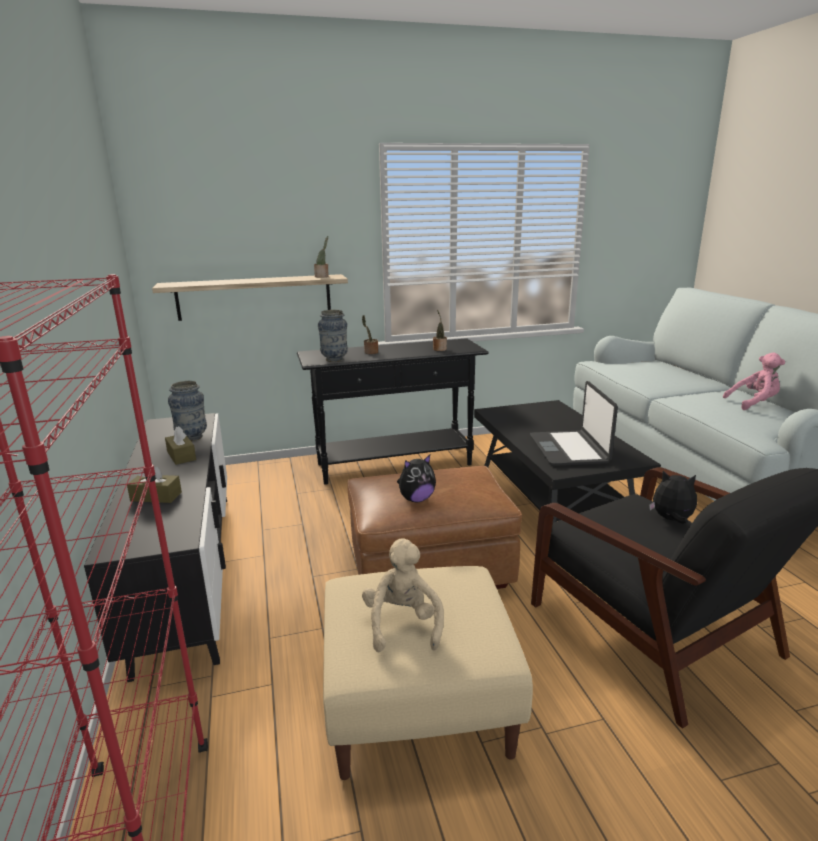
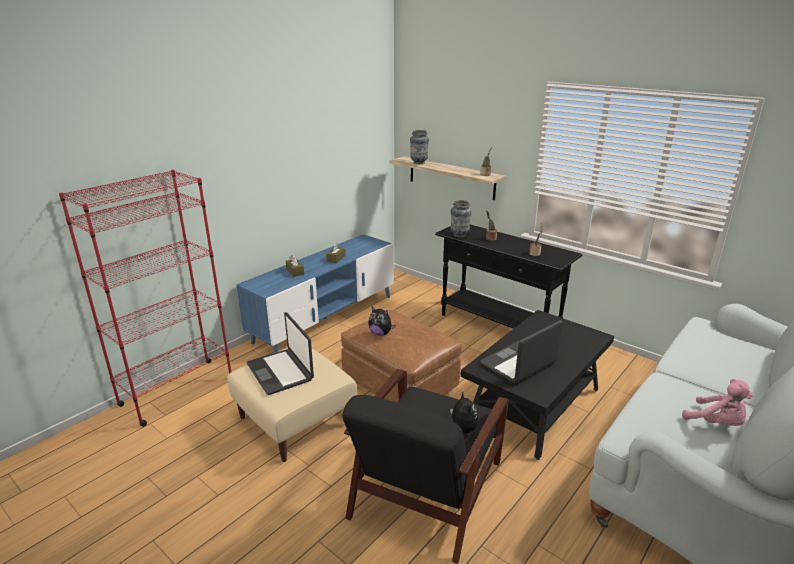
camera: 55 degrees right, 5 degrees up
(188, 570) = (325, 318): black tv stand -> blue tv stand
(192, 437) = (357, 252): vase -> vase (419, 163)
(402, 624) = (280, 372): beige plush toy -> laptop

